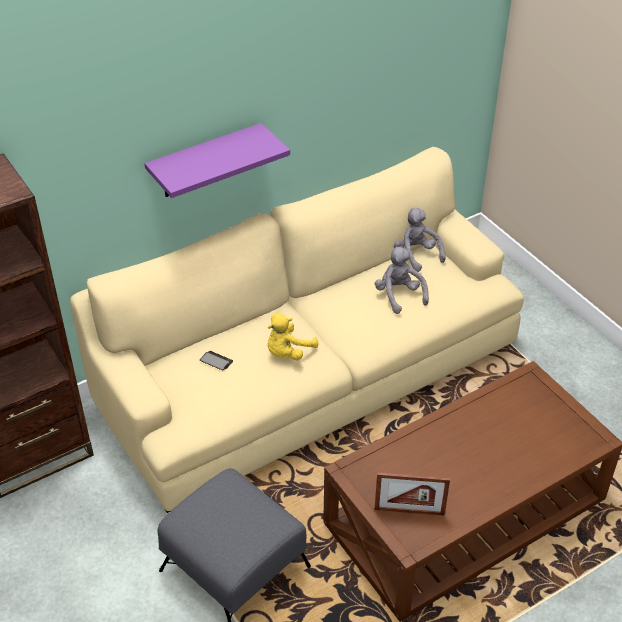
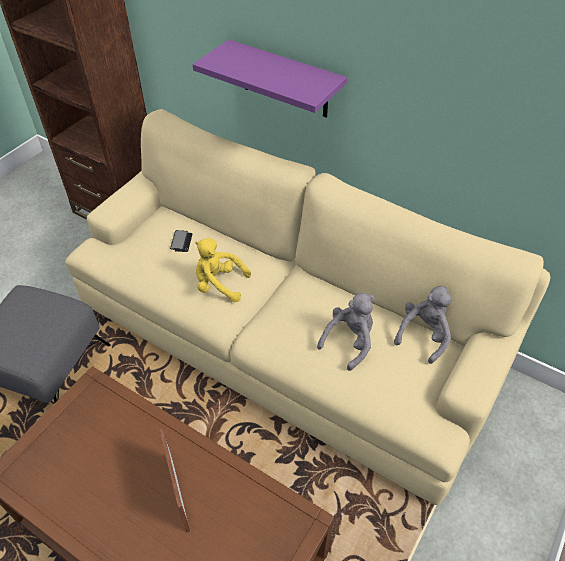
camera: 65 degrees right, 5 degrees up
(409, 511) = (52, 457): picture frame -> picture frame (179, 493)

